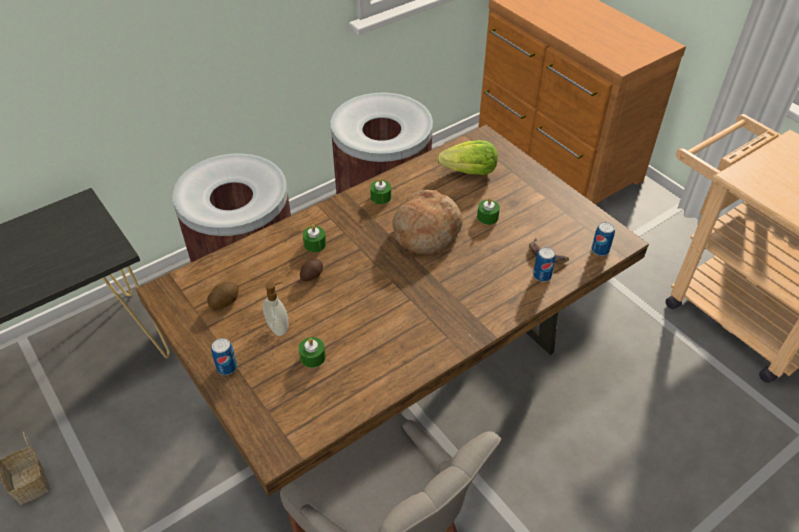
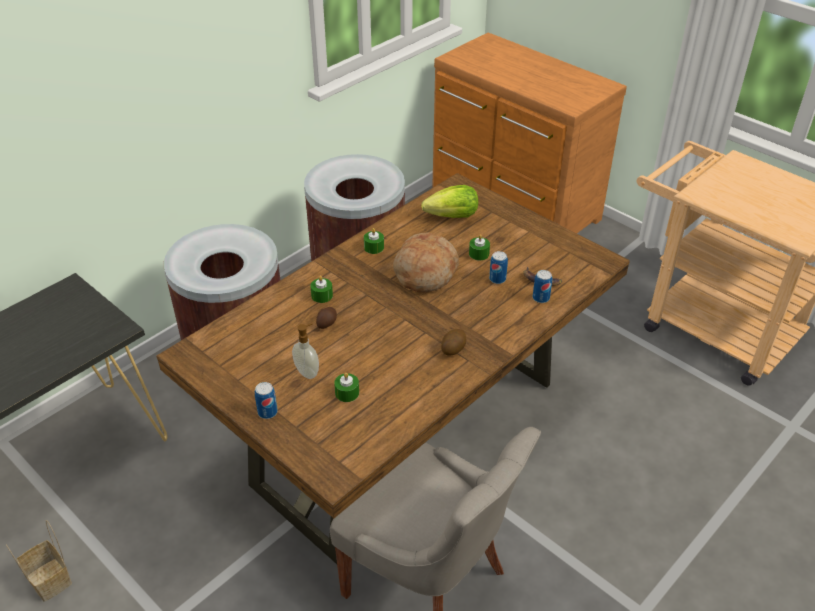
camera: 10 degrees left, 5 degrees down
(225, 301) = (248, 356): potato -> potato (453, 348)
(600, 250) = (587, 270): can -> can (497, 279)

